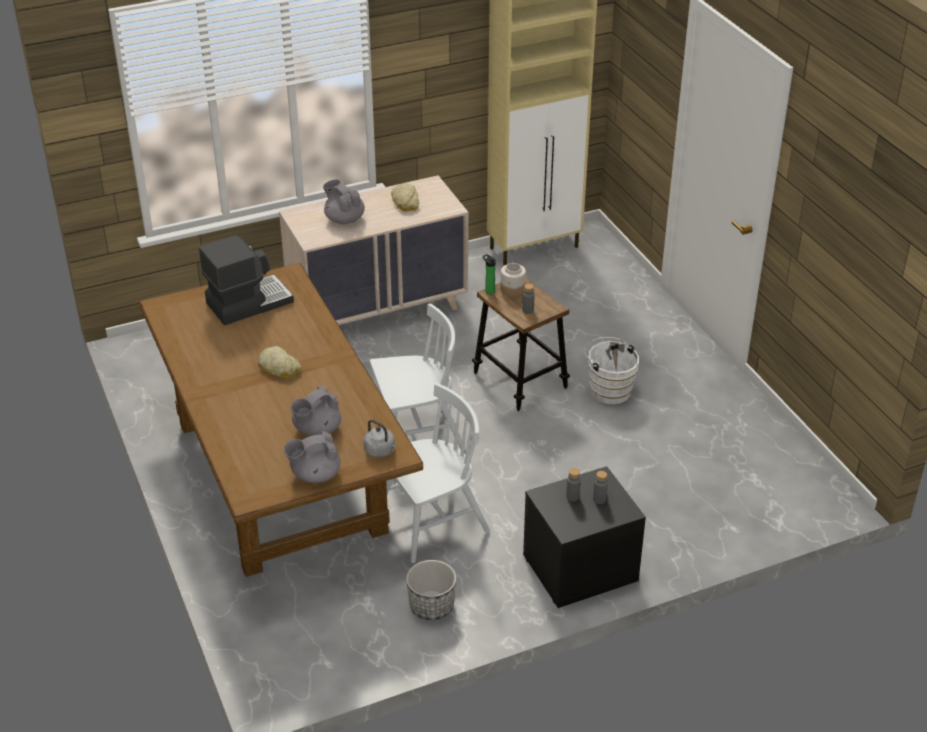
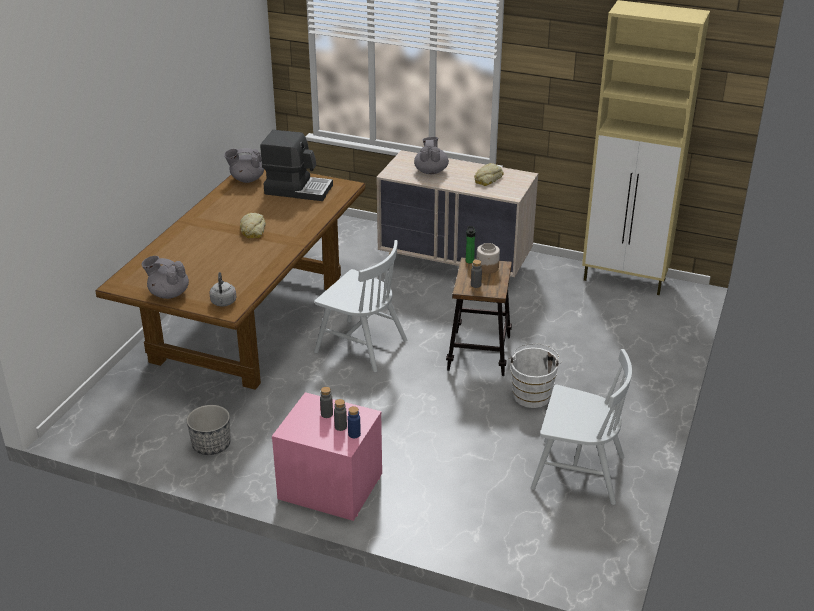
camera: 45 degrees right, 5 degrees down
(316, 430) = (212, 272): grey teapot -> grey teapot (246, 179)
(432, 523) = (288, 400): white chair -> white chair (577, 472)
(579, 569) = (329, 487): black nightstand -> pink nightstand
(618, 498) = (354, 434): none -> blue bottle

